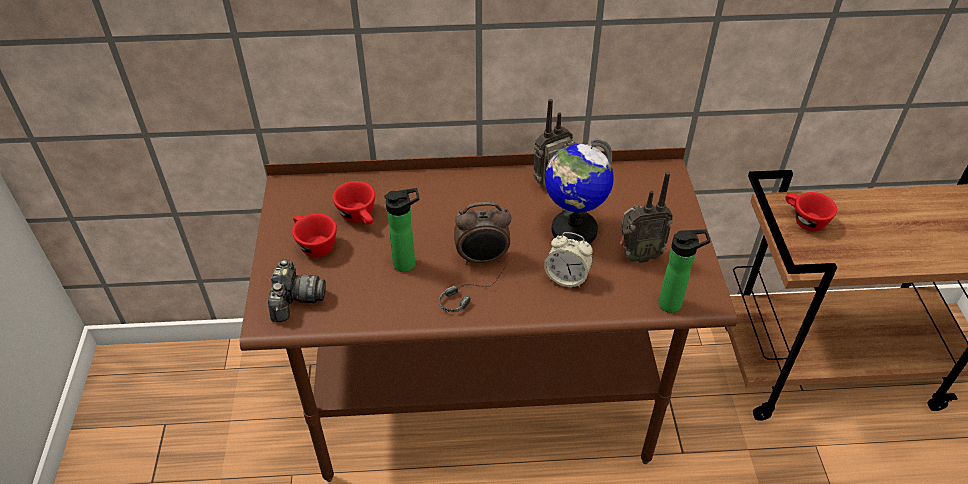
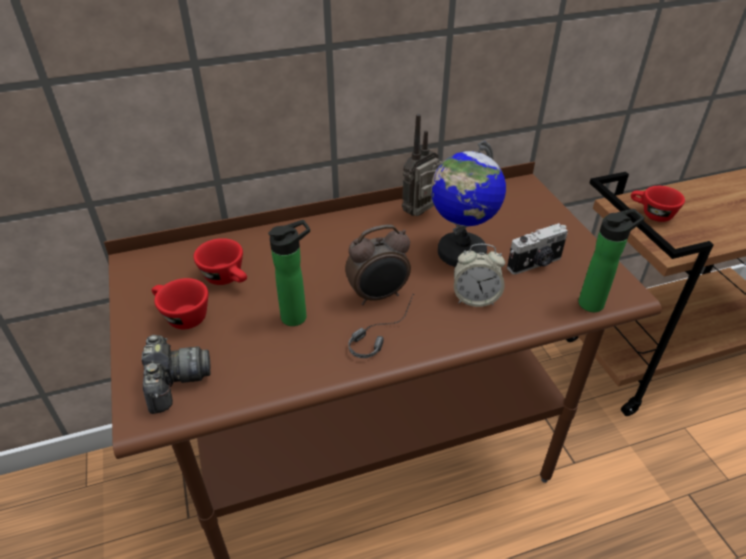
camera: 15 degrees left, 5 degrees down
(638, 255) = (535, 264): radio -> camera

